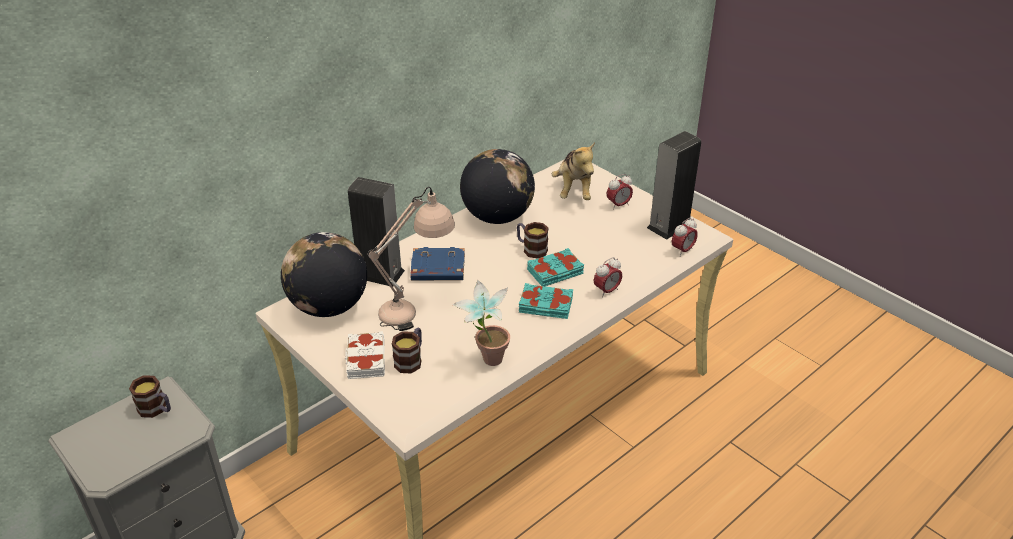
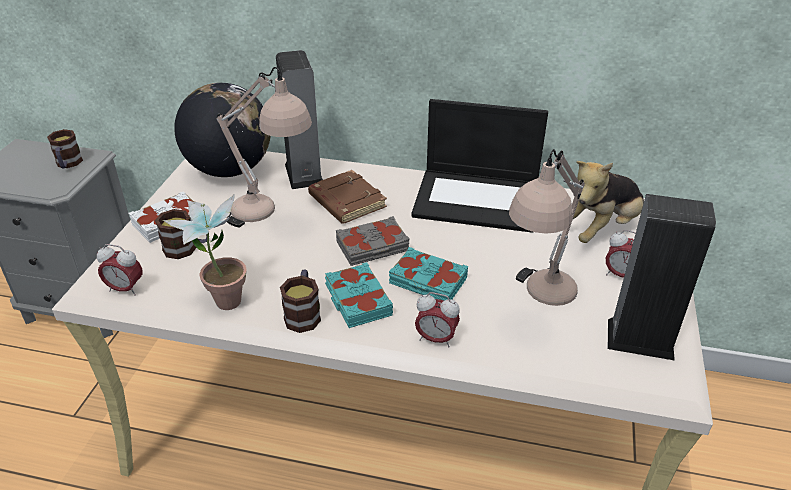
camera: 55 degrees right, 0 degrees up
(437, 269) = (345, 202): blue book -> brown book
(497, 217) = (478, 199): globe -> laptop
(500, 278) = (373, 247): none -> grey book
(531, 249) = (450, 245): mug -> mug (303, 313)
(612, 243) = (537, 303): none -> beige table lamp
(682, 250) = (603, 376): alarm clock -> alarm clock (125, 289)

